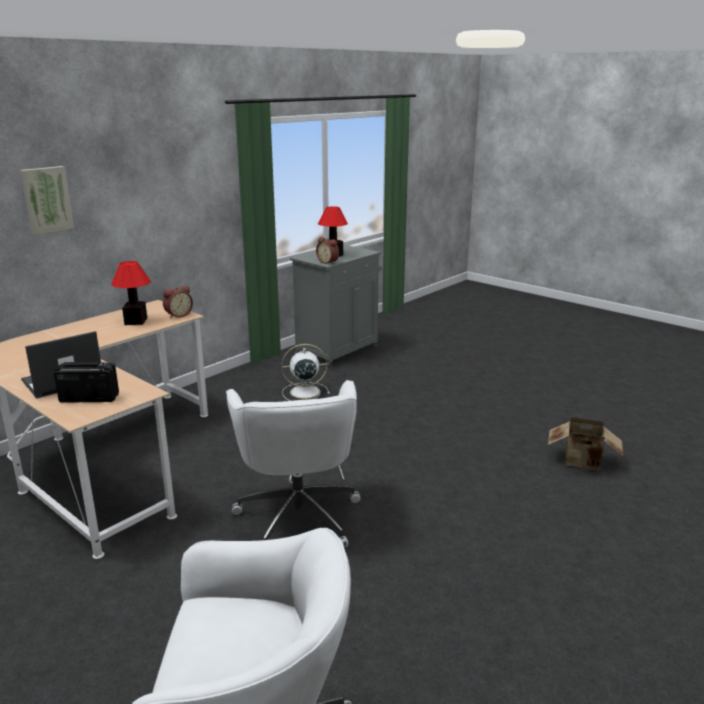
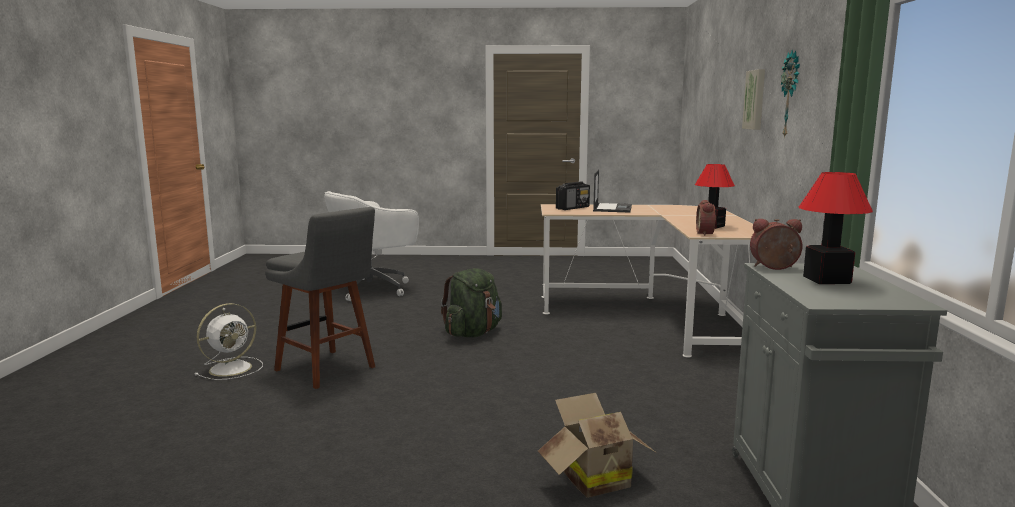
camera: 140 degrees right, 10 degrees down
(134, 185) = (792, 94): none -> wall clock
(298, 514) = (473, 333): white office chair -> green backpack
(303, 392) = (670, 408): white fan -> white fan (232, 368)
(486, 517) = (328, 370): none -> grey stool
(583, 463) = (237, 445): cardboard box -> cardboard box (592, 479)

